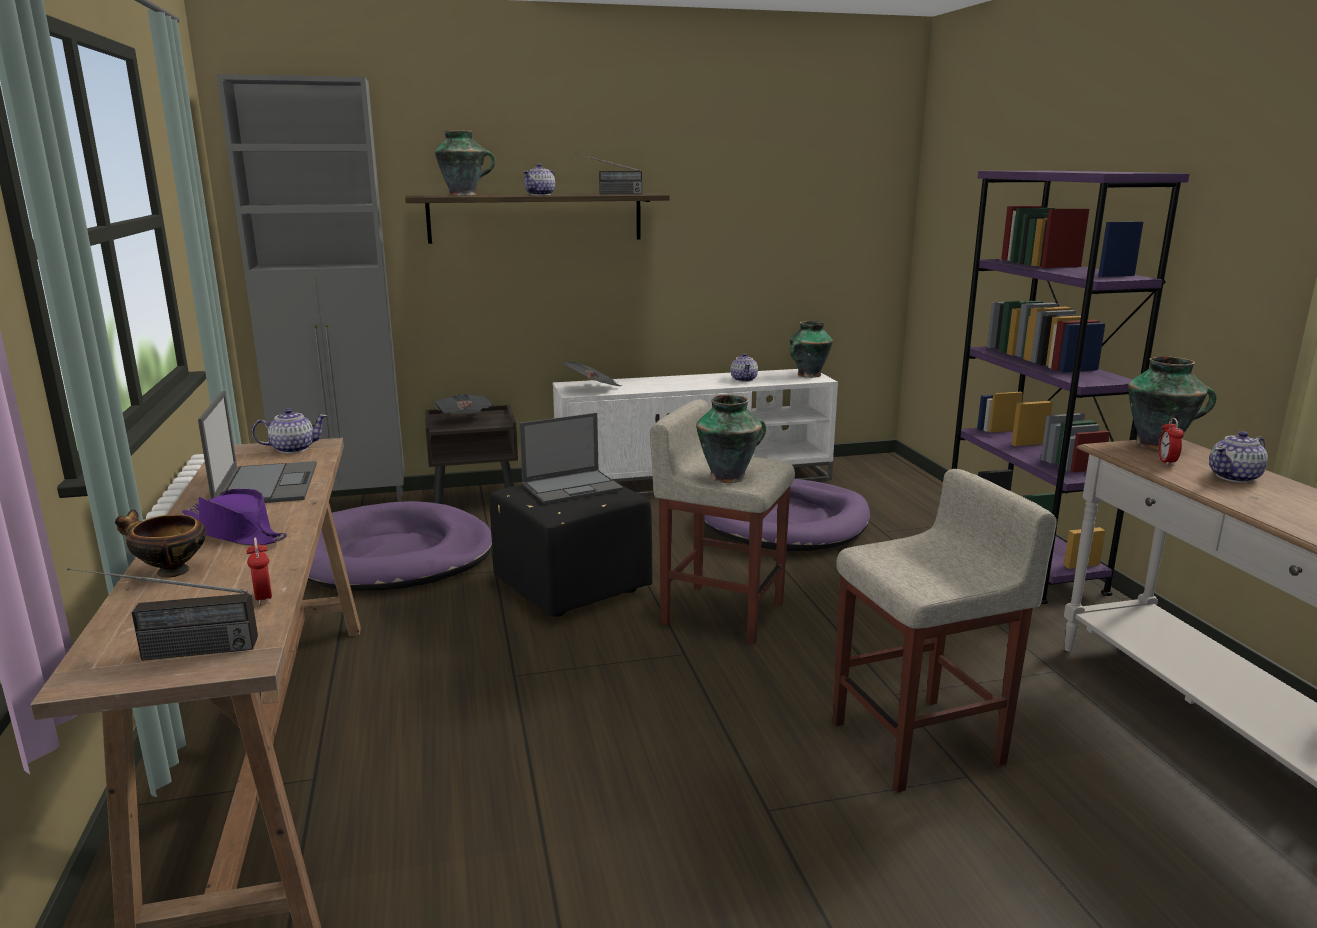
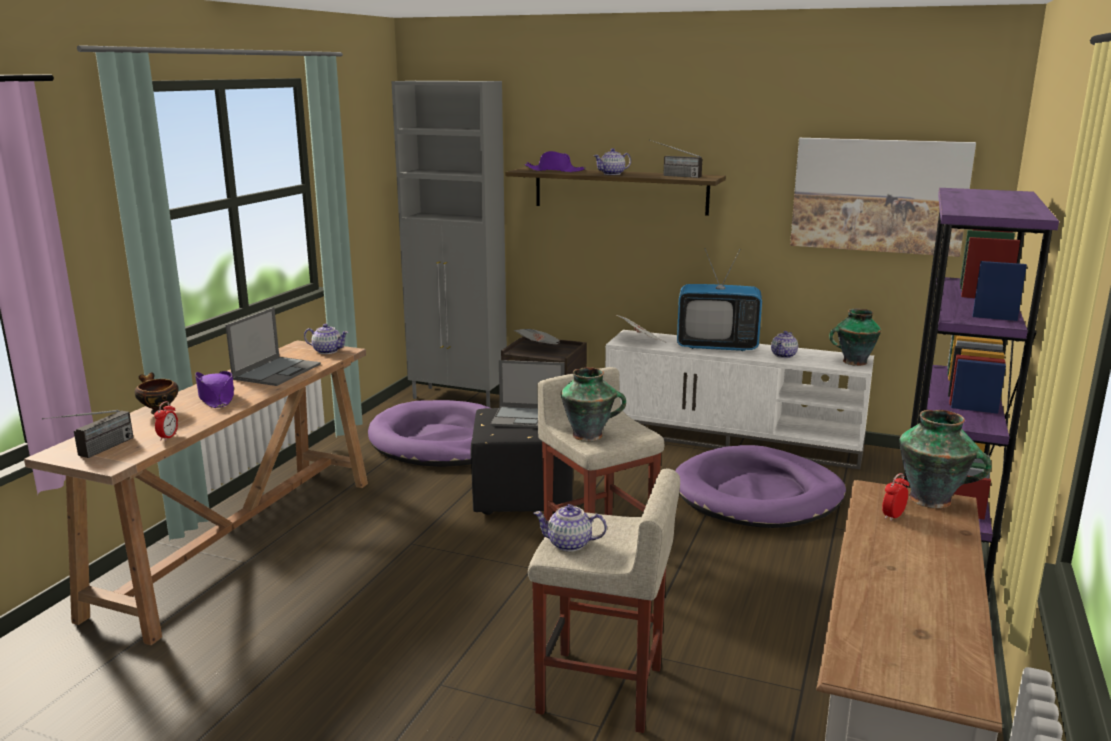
camera: 35 degrees right, 0 degrees up
(169, 653) = (95, 452): radio -> radio turned 90 degrees counterclockwise
(464, 195) = (555, 171): vase -> purple hat
(672, 382) = (717, 346): none -> television
(806, 205) = (878, 195): none -> picture
(1235, 477) = (925, 547): teapot -> teapot (570, 544)

